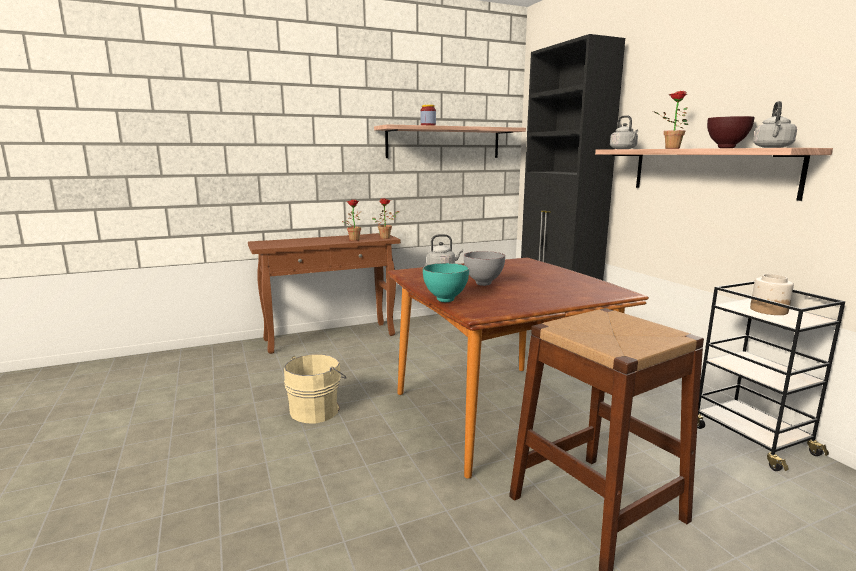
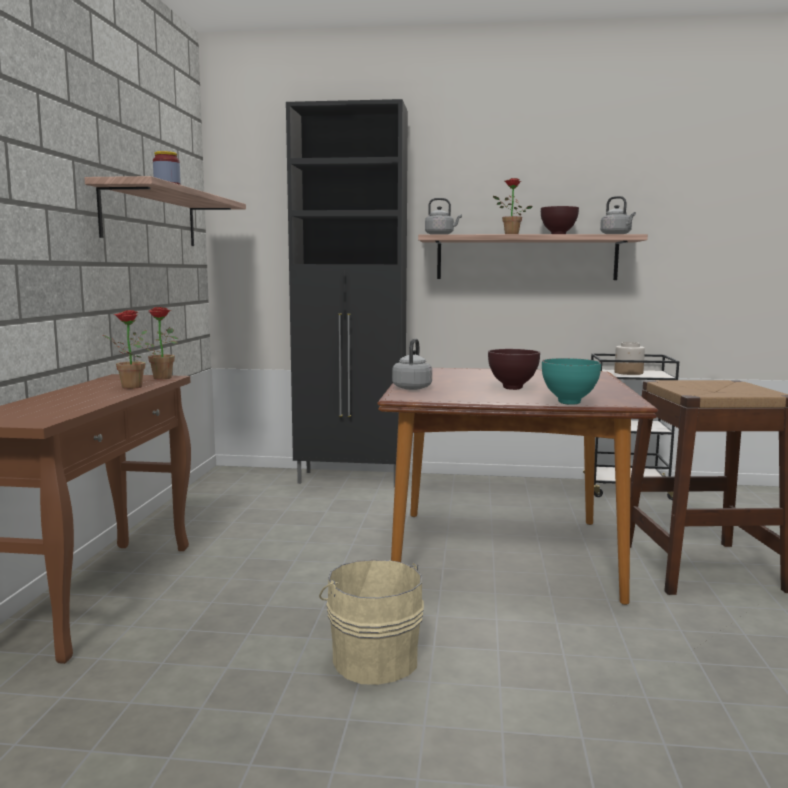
camera: 60 degrees left, 5 degrees down
(483, 284) = (511, 388): grey bowl -> brown bowl

